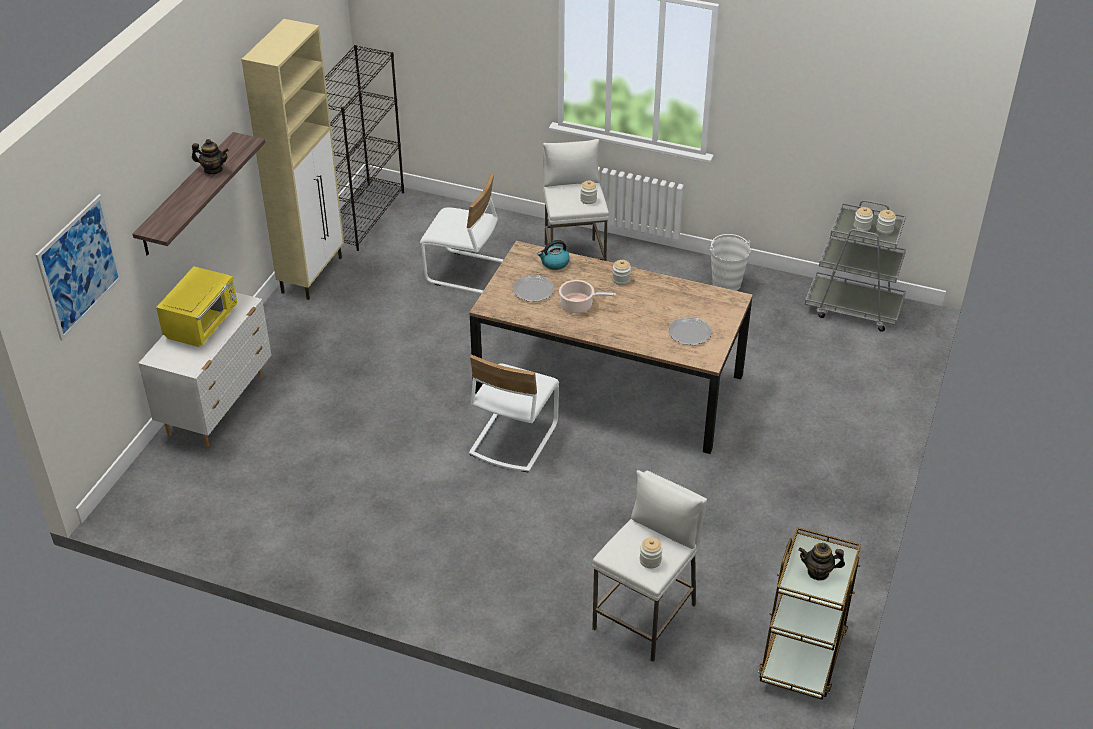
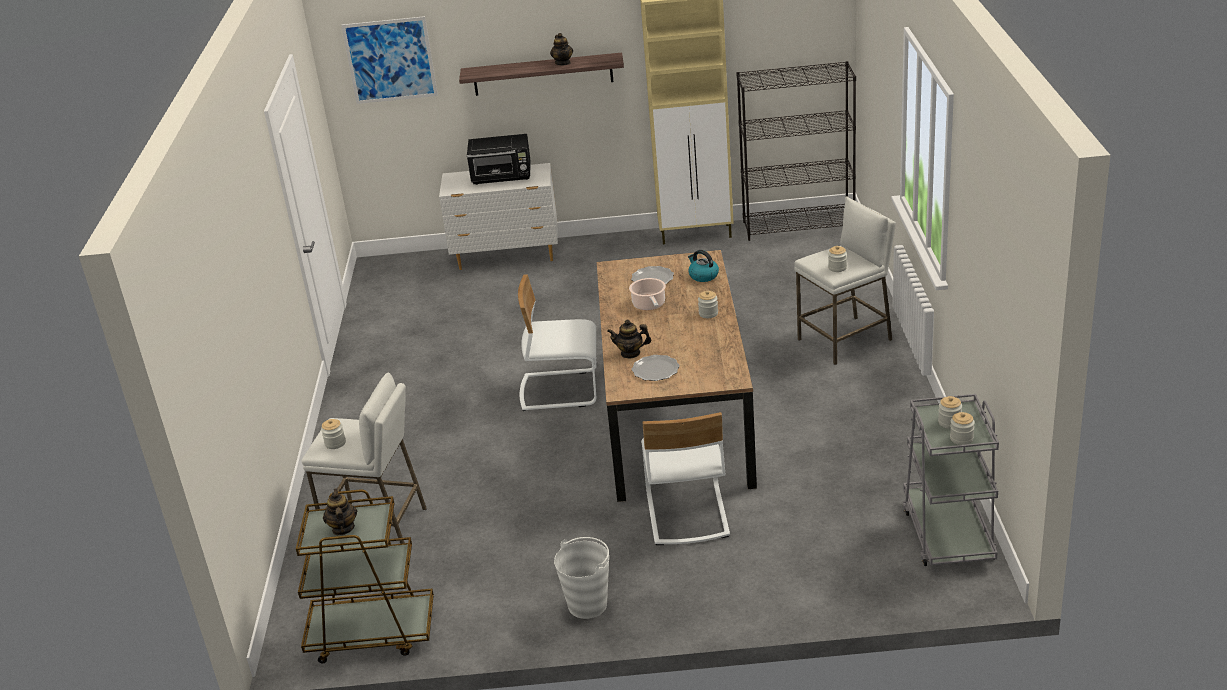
camera: 70 degrees right, 10 degrees down
(202, 324) = (502, 177): yellow microwave -> black microwave
(466, 273) = (768, 295): white chair -> white chair (686, 514)
(651, 338) = (630, 353): none -> teapot
(726, 283) = (902, 436): white bucket -> white bucket (588, 605)

